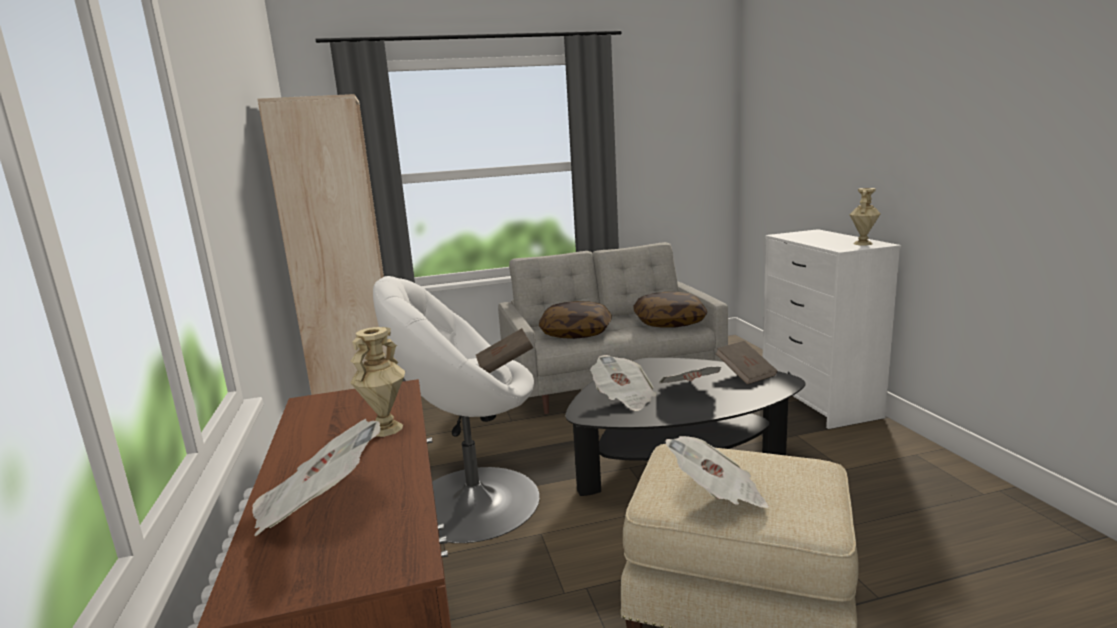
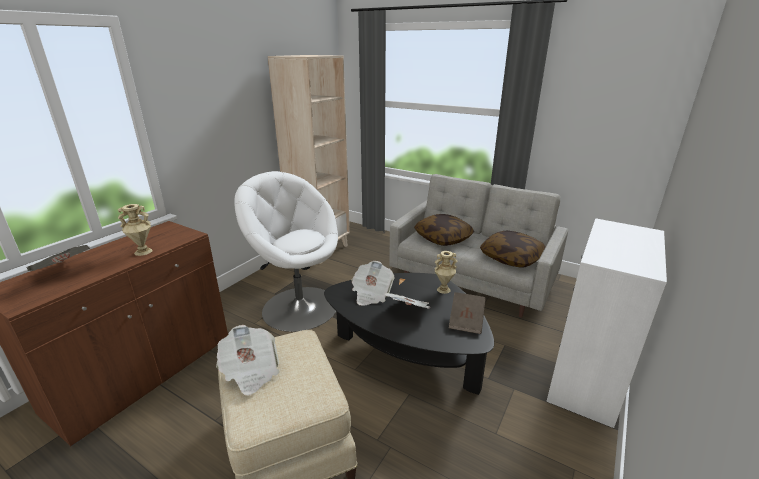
camera: 45 degrees right, 10 degrees up
(505, 366) = (308, 243): brown book -> none
(863, 243) = (636, 263): beige vase -> beige vase (443, 290)

